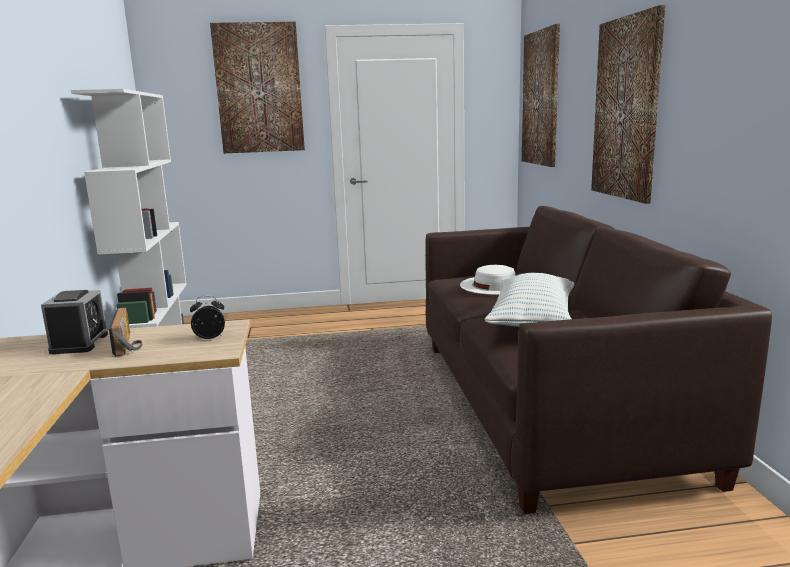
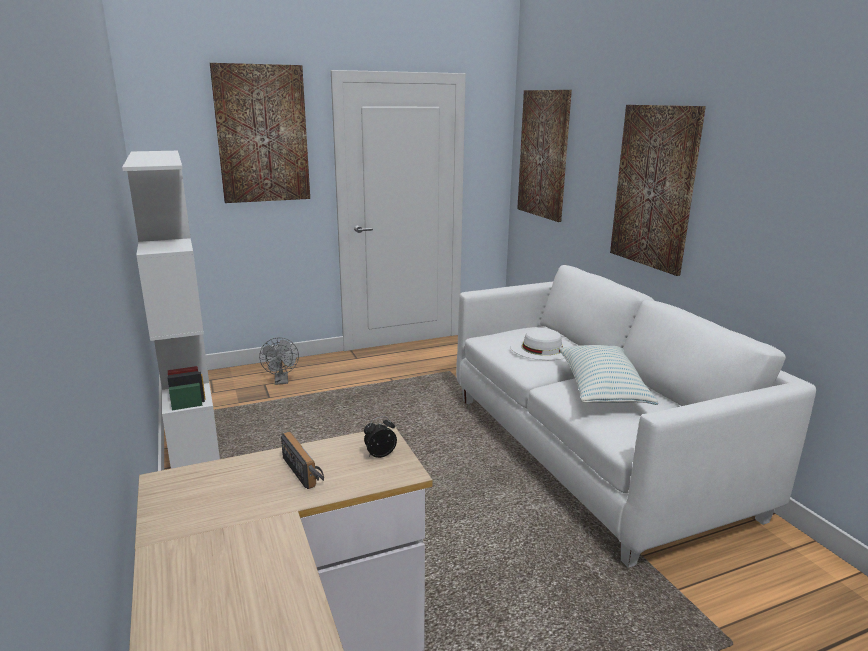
camera: 15 degrees left, 5 degrees up
(79, 343) = (250, 473): alarm clock -> none
(267, 326) = (281, 381): none -> grey fan
(547, 404) = (591, 452): brown sofa -> white sofa

